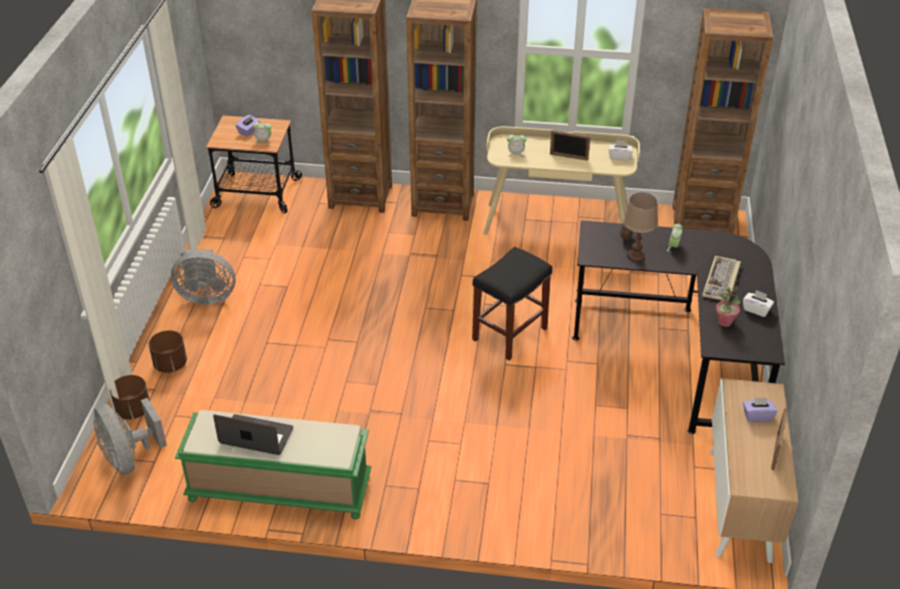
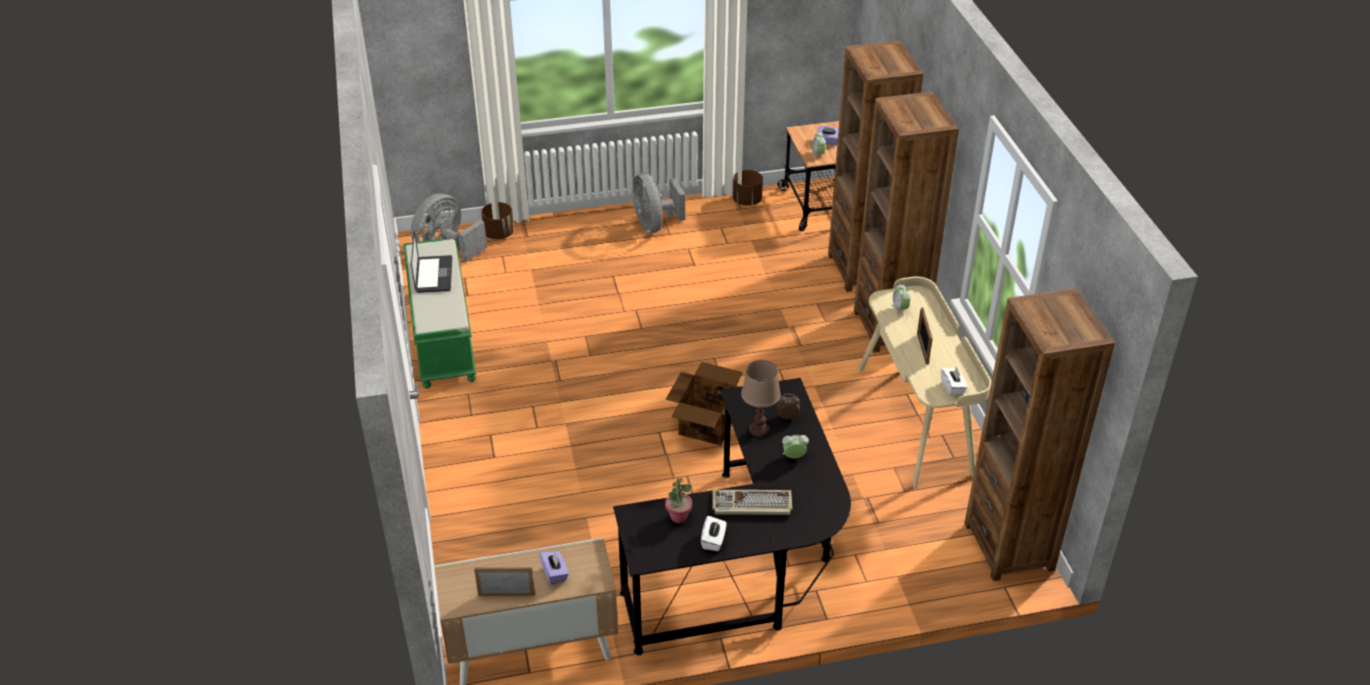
camera: 70 degrees right, 0 degrees up
(170, 365) = (559, 234): brown planter -> brown planter (747, 201)
(510, 333) = (707, 425): black stool -> cardboard box

